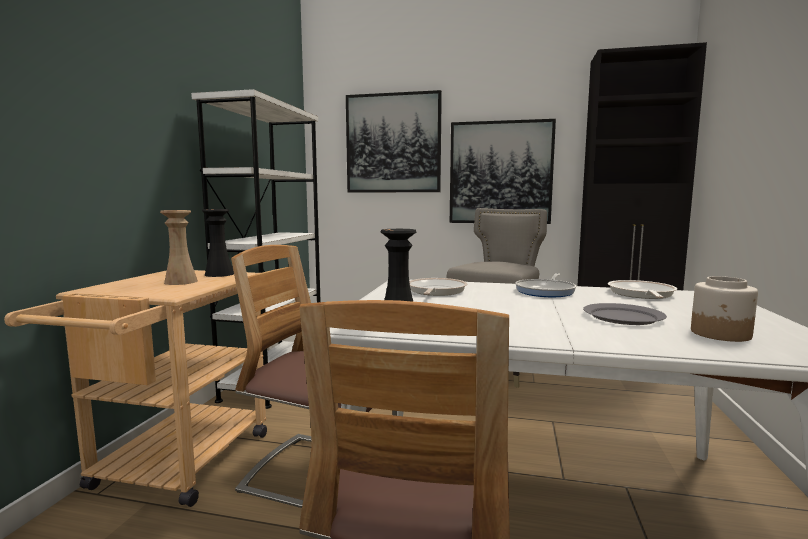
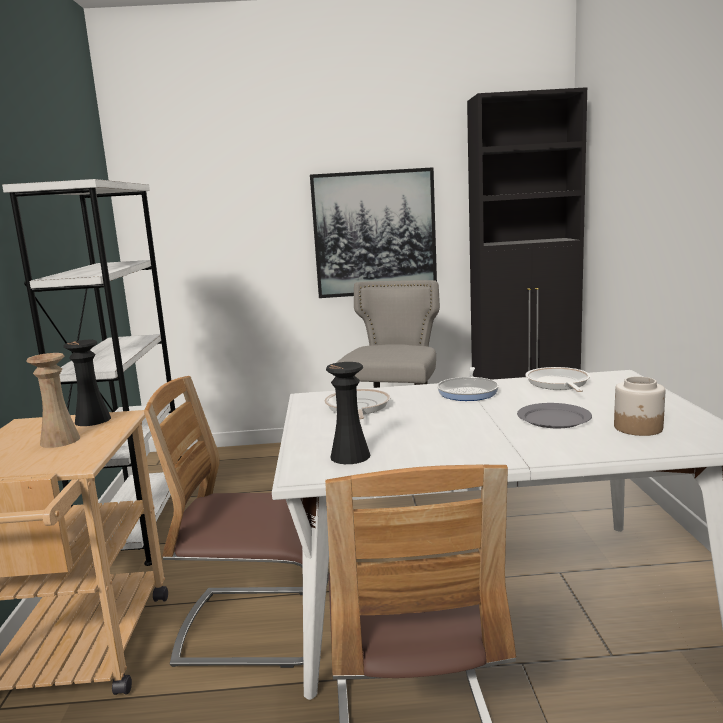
camera: 15 degrees left, 5 degrees up
(393, 143) = (237, 203): picture -> none

